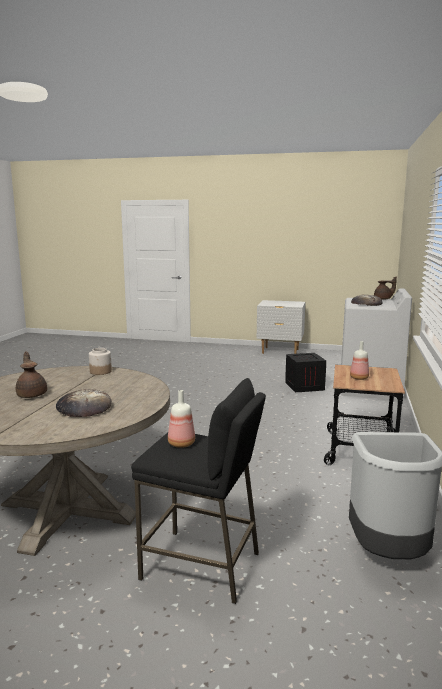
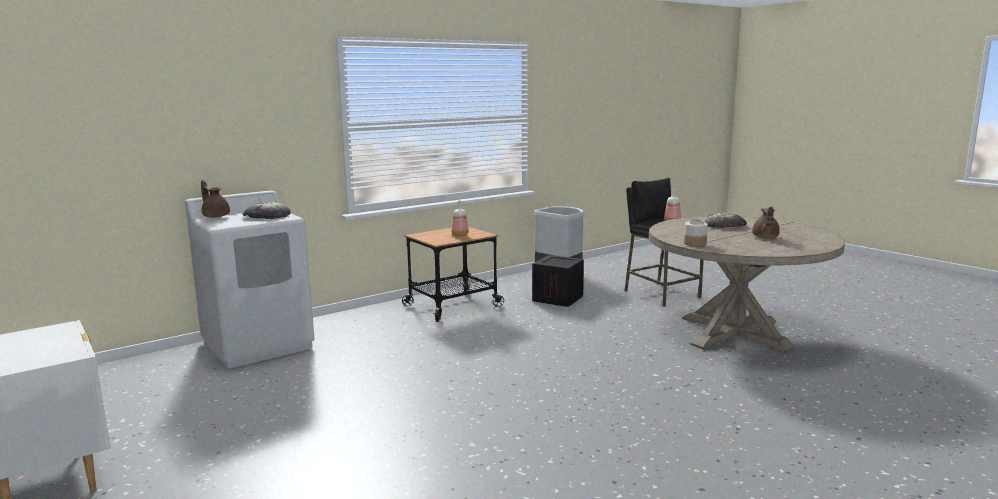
camera: 140 degrees left, 0 degrees up
(304, 386) = (306, 373): crate -> crate (557, 299)

